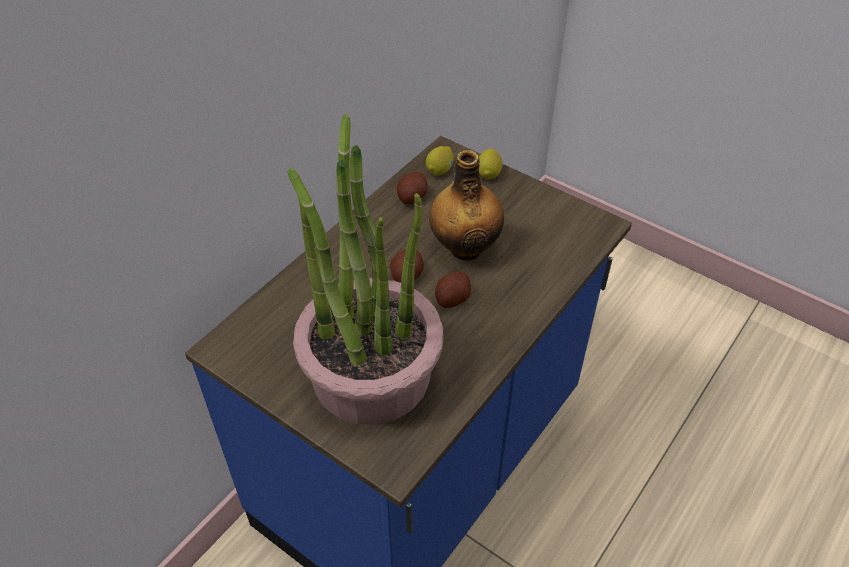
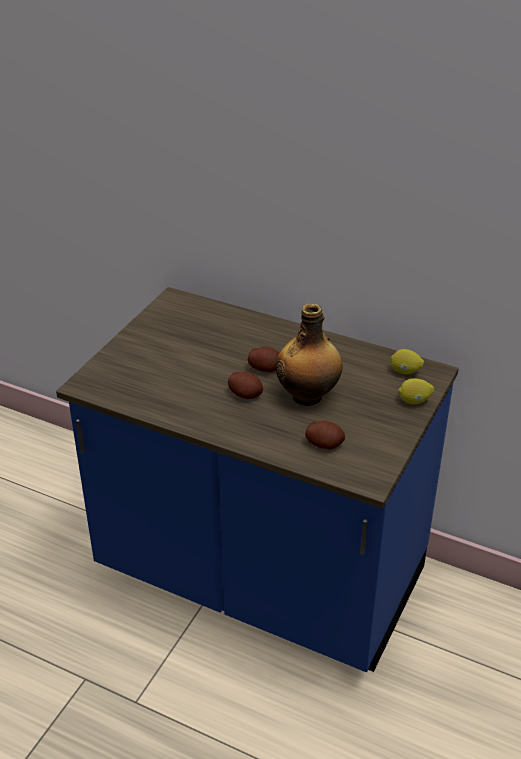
camera: 80 degrees right, 10 degrees down
(371, 373) = (162, 364): potted plant -> none
(411, 197) = (361, 360): potato -> potato (324, 444)

